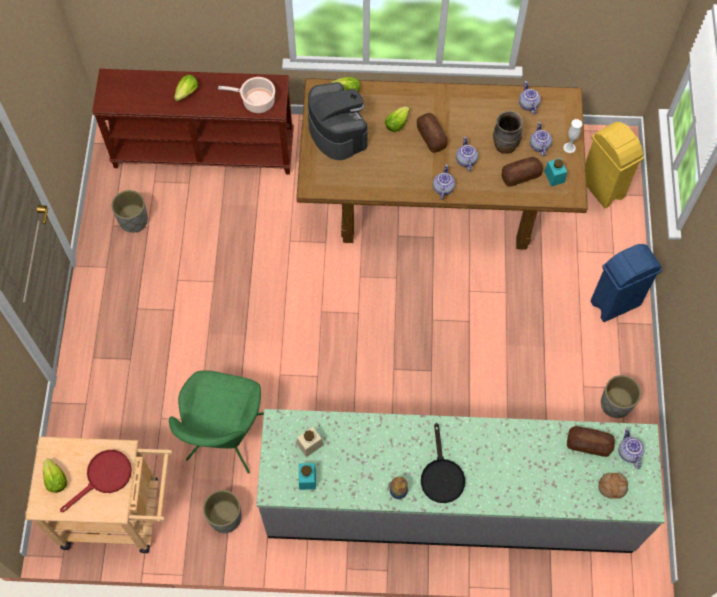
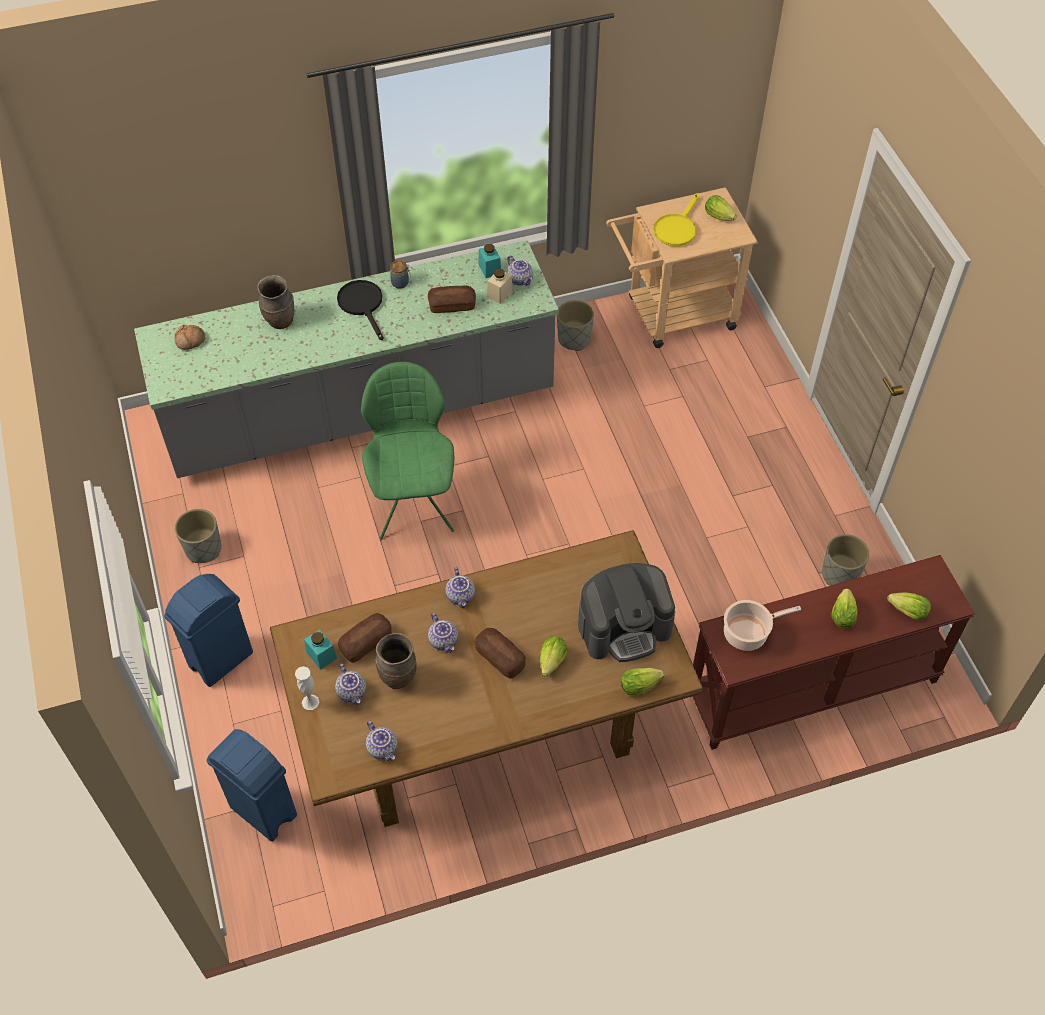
camera: 160 degrees right, 10 degrees down
(104, 477) = (677, 228): red frying pan -> yellow frying pan
(143, 83) = (905, 611): none -> lettuce
(225, 439) = (609, 397): green chair -> green chair (413, 502)
(337, 131) = (624, 627): coffee machine -> coffee machine turned 60 degrees counterclockwise
(523, 481) = (280, 321): none -> brown vase
(588, 444) = (221, 368): bread -> bread (452, 305)
(602, 188) = (263, 810): yellow trash can -> blue trash can
(628, 452) = (178, 372): teapot -> teapot (520, 279)

